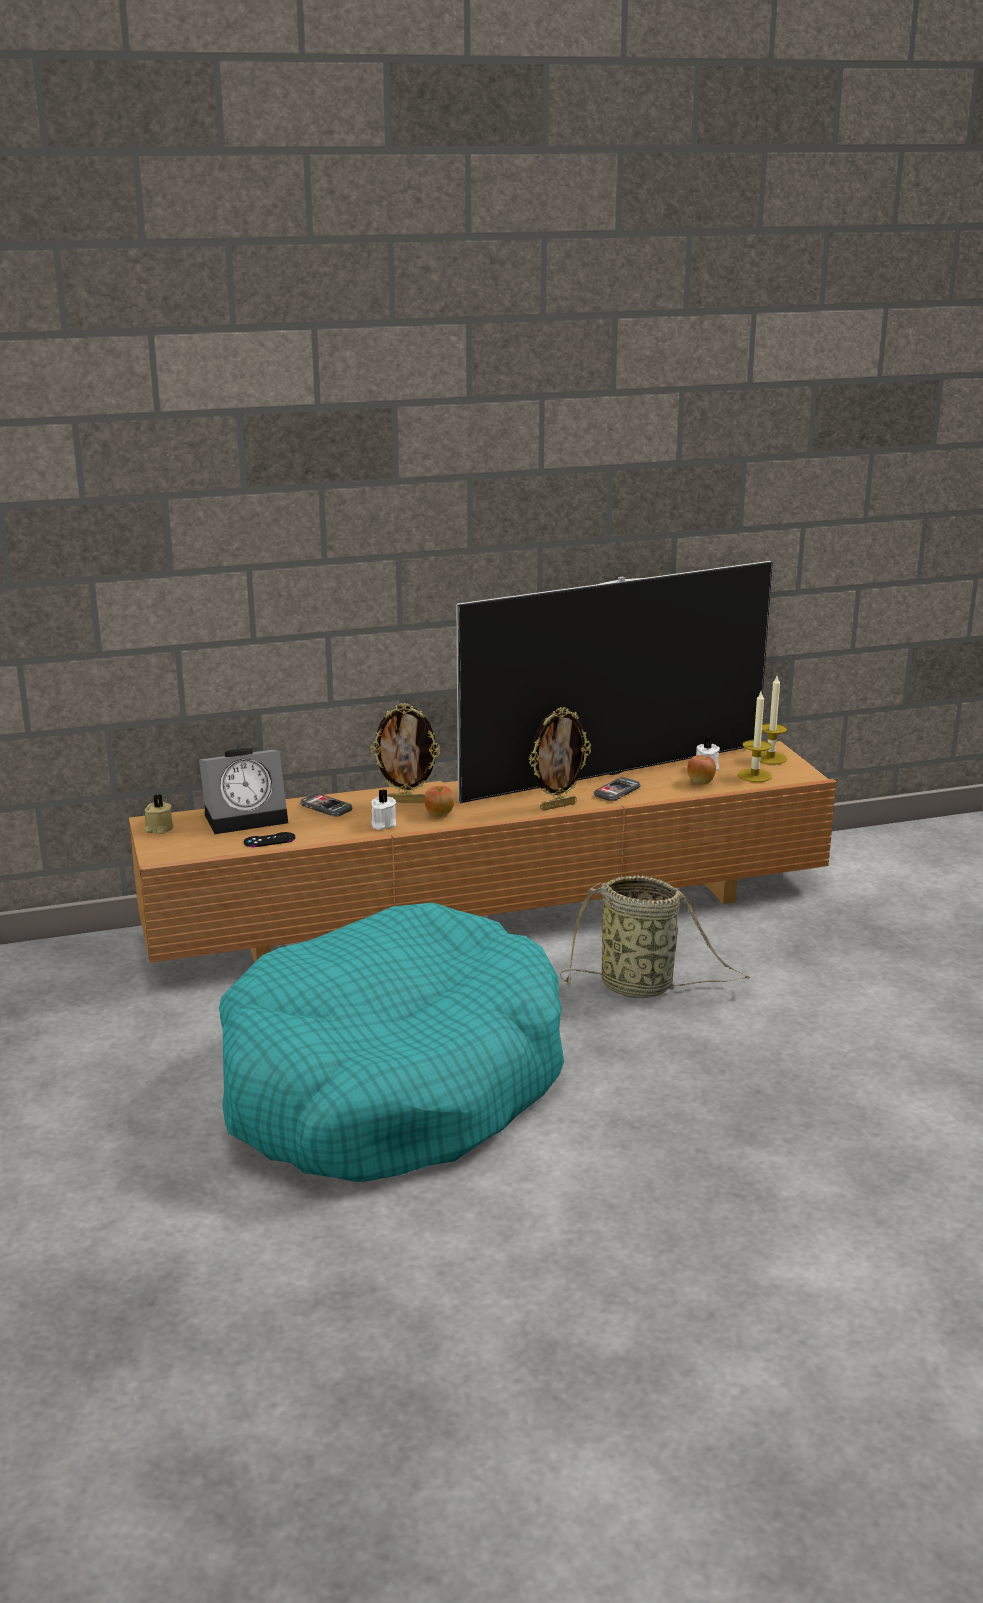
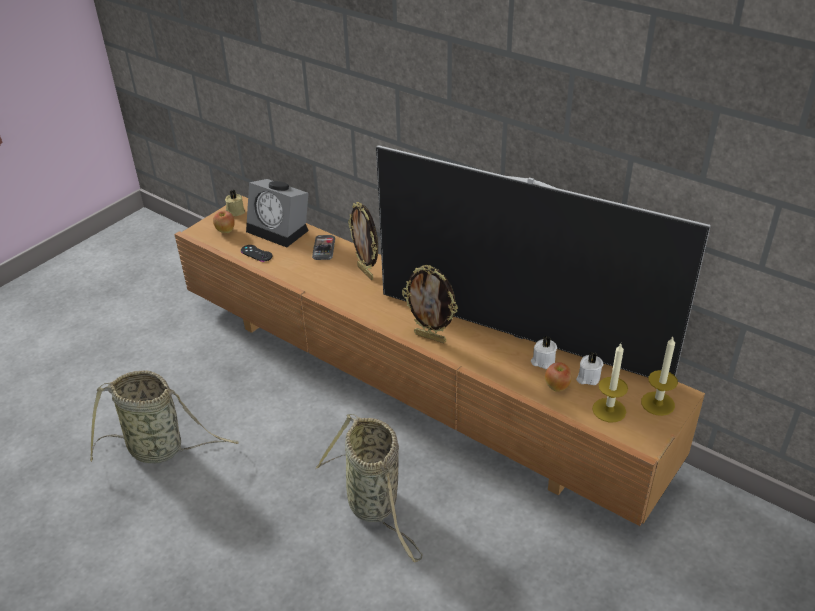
camera: 55 degrees right, 15 degrees up
(382, 824) = (321, 281): white candle -> white candle (543, 361)
(391, 1083) = (160, 449): turquoise dog bed -> basket
(439, 814) = (360, 295): apple -> apple (225, 231)
(617, 791) = (489, 352): phone -> none

